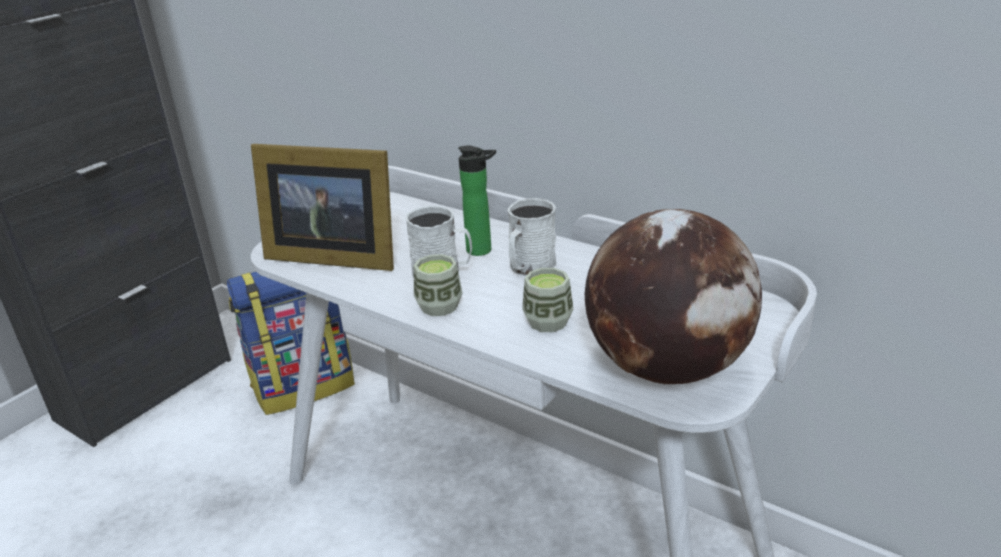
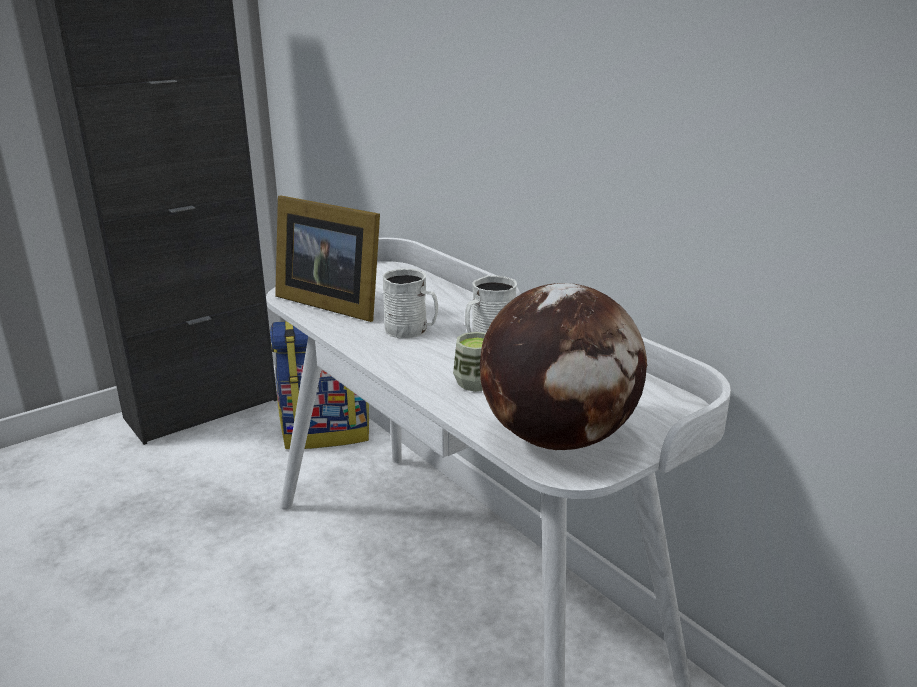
camera: 15 degrees right, 5 degrees down
(439, 306) = (391, 354): cup -> none
(482, 251) = (457, 320): bottle -> none

